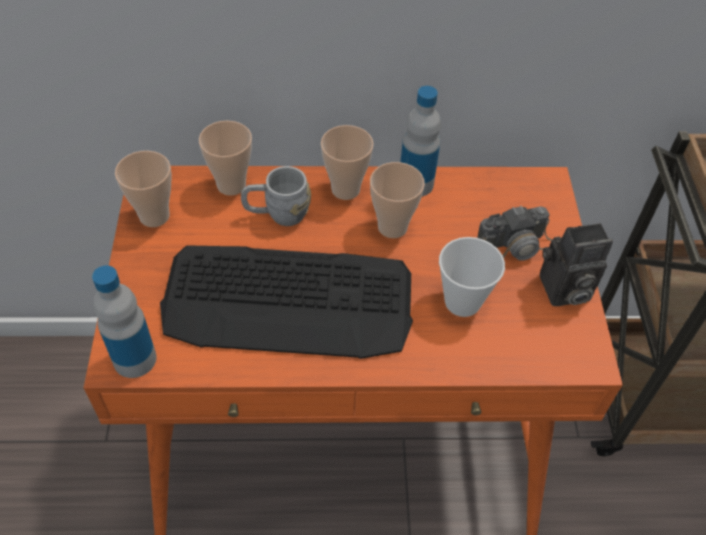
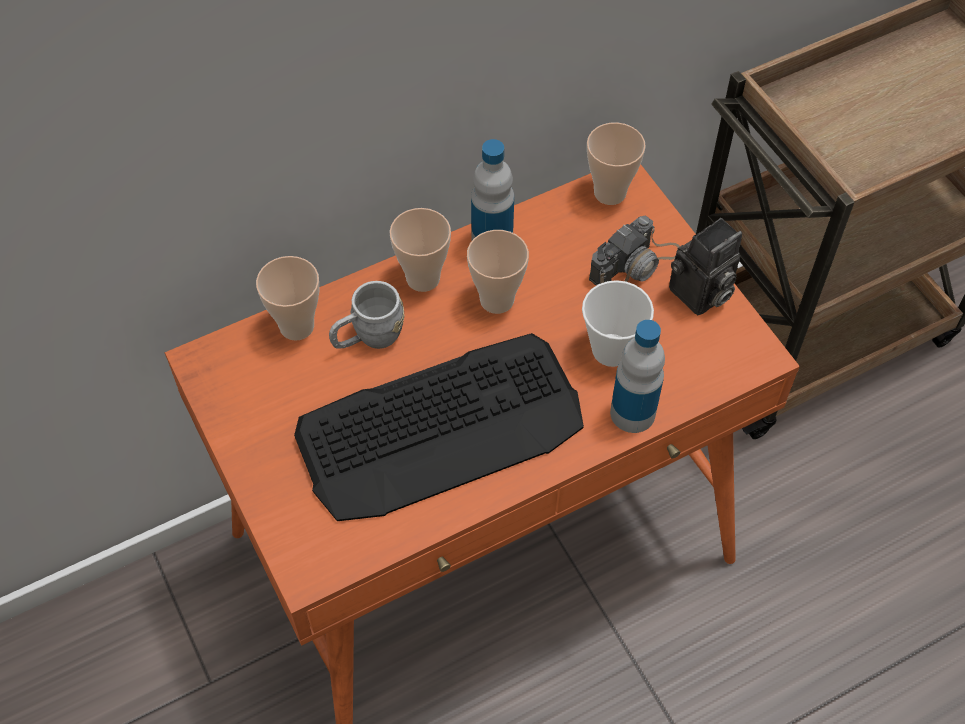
camera: 25 degrees left, 5 degrees up
(135, 359) = (324, 560): bottle -> bottle (632, 413)
(154, 216) = (236, 399): cup -> cup (610, 193)

